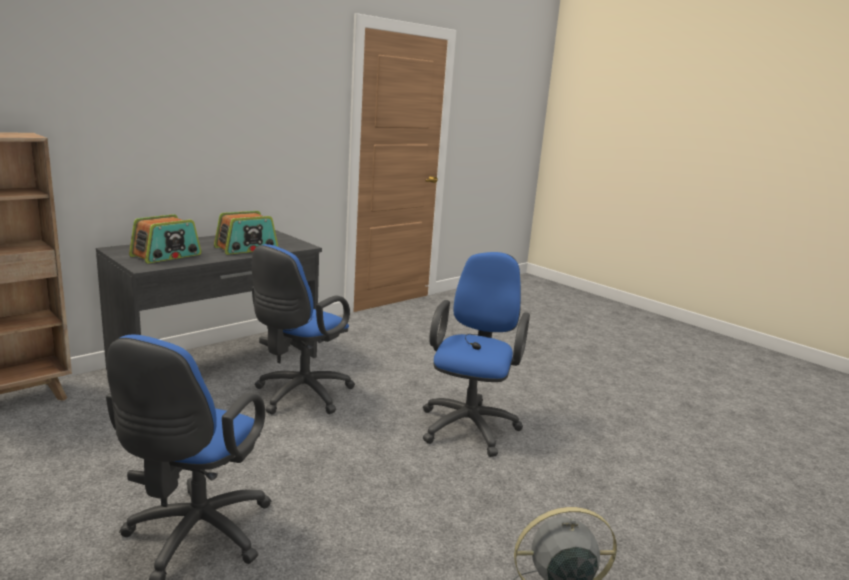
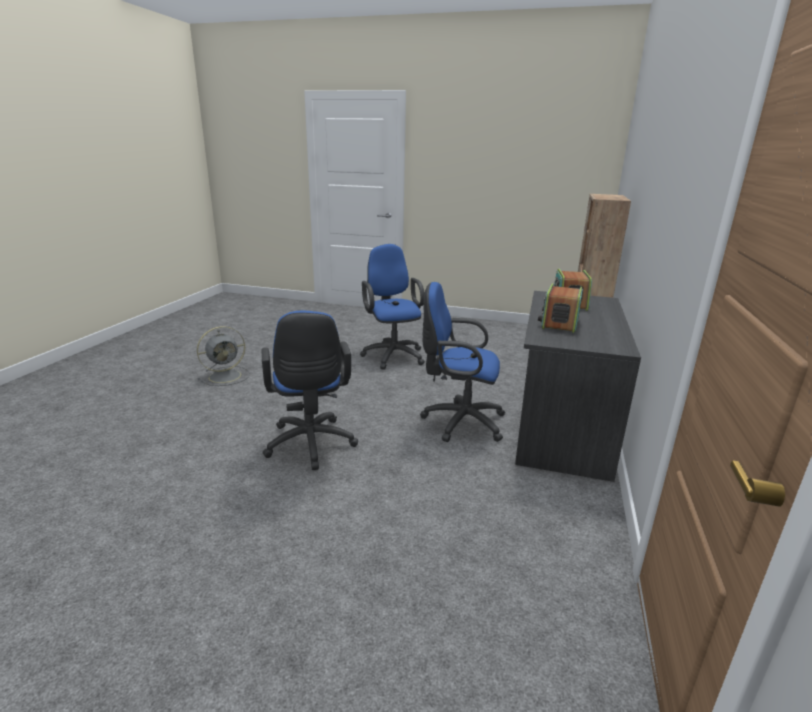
camera: 150 degrees right, 5 degrees up
(299, 396) = (459, 422): blue office chair -> blue office chair turned 75 degrees counterclockwise

